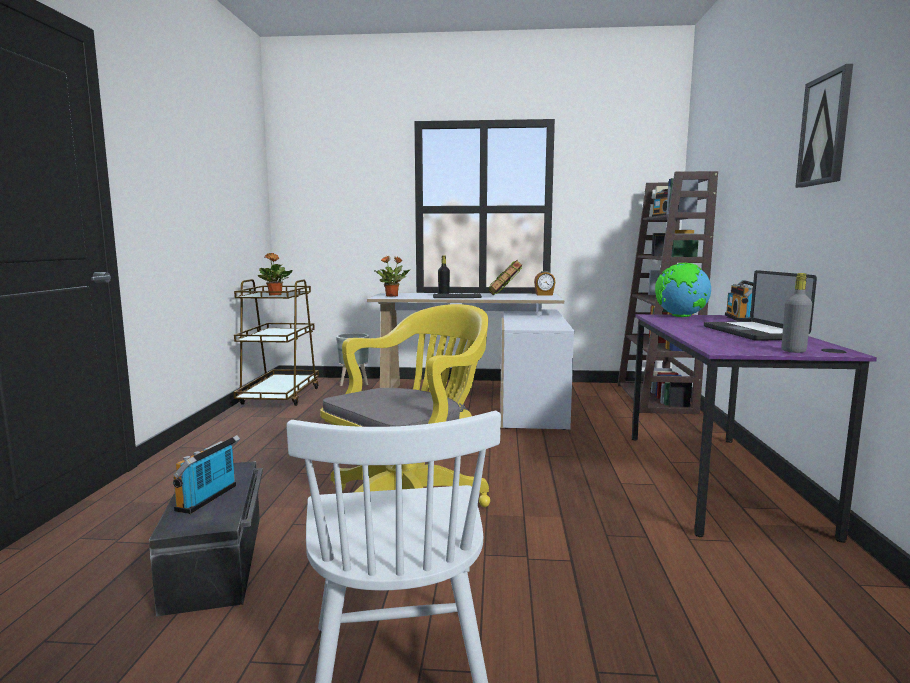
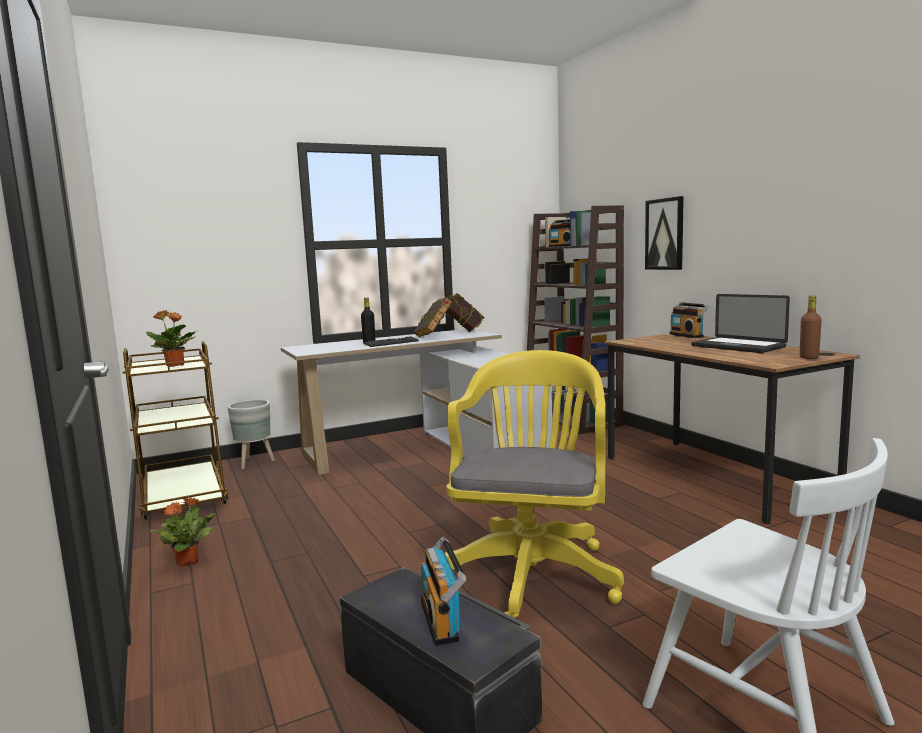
camera: 30 degrees left, 0 degrees up
(392, 296) = (314, 349): potted plant -> potted plant (188, 561)
(544, 295) = (464, 331): alarm clock -> book
(680, 317) = (645, 339): globe -> none
(716, 479) = (713, 476): purple desk -> brown desk
(793, 351) = (809, 358): grey bottle -> brown bottle
(825, 130) = (770, 179): picture -> picture (665, 234)

